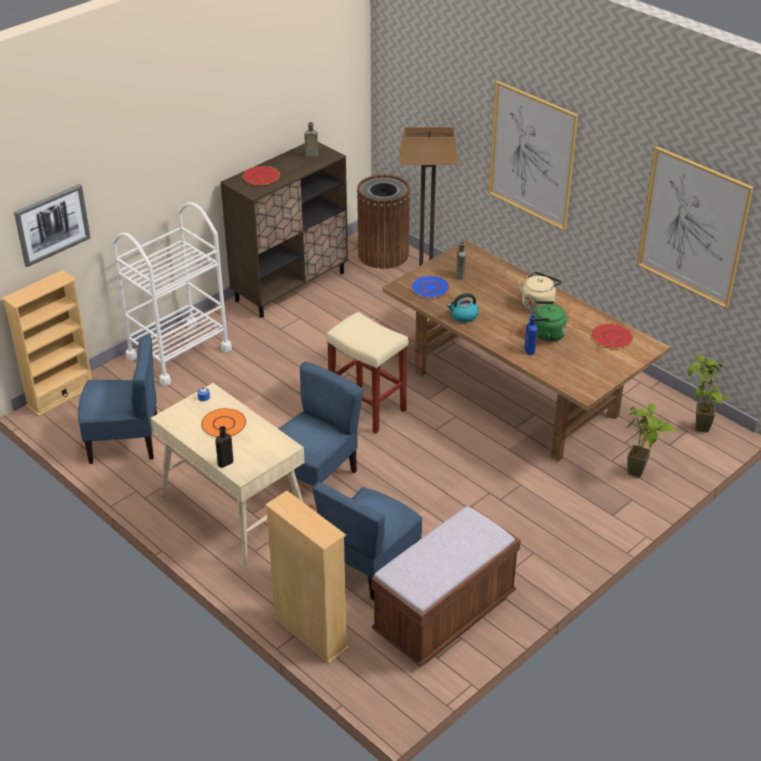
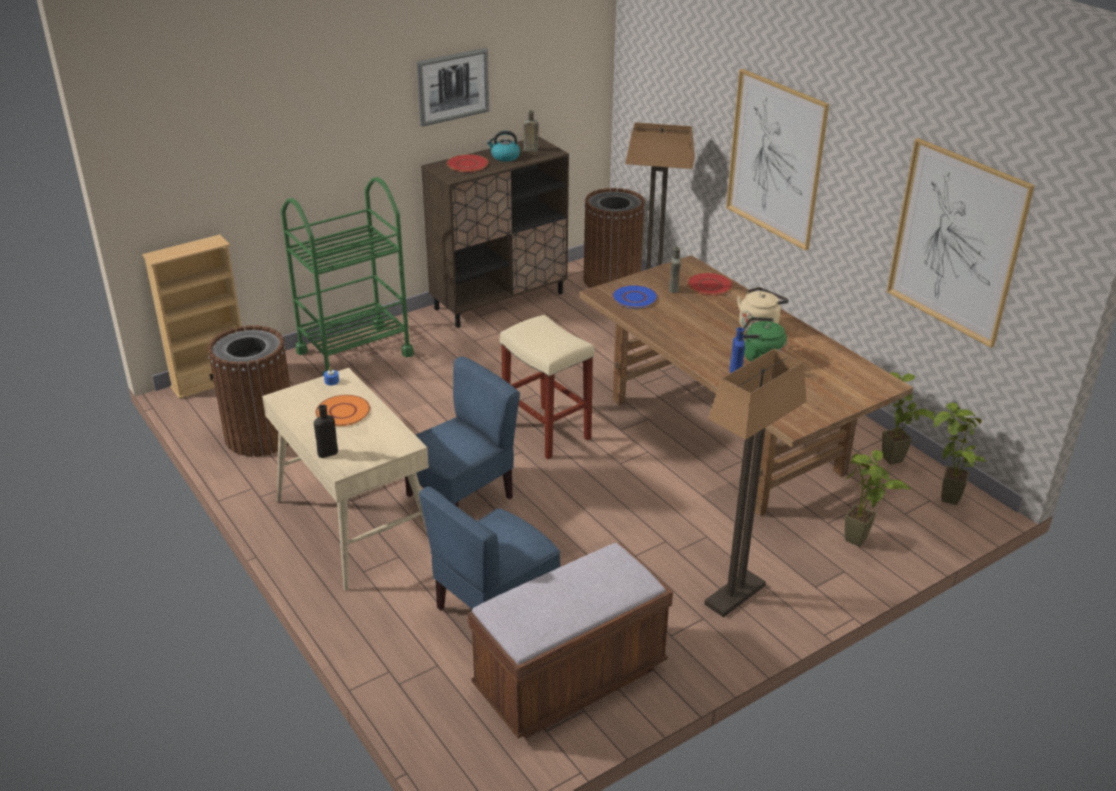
camera: 10 degrees right, 5 degrees down
(52, 224) = (208, 178): picture -> picture (453, 86)
(125, 442) = (261, 435): blue chair -> brown trash can
(179, 353) = (354, 353): white cart -> green cart
(310, 633) = (396, 677): beige bookcase -> none
(463, 316) = (665, 329): kettle -> kettle (505, 157)
(553, 530) = (735, 595): none -> floor lamp
(611, 337) = (841, 369): red plate -> red plate (709, 285)
(654, 403) = (894, 464): none -> potted plant

